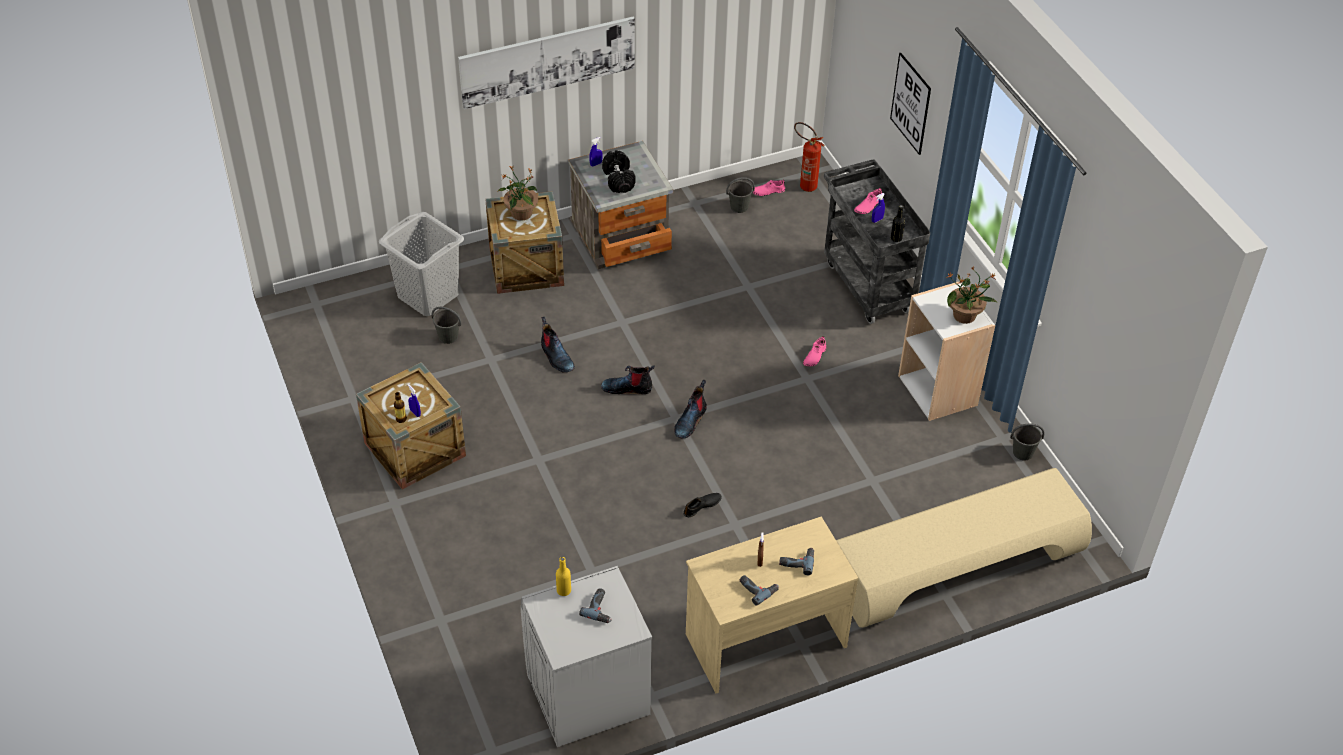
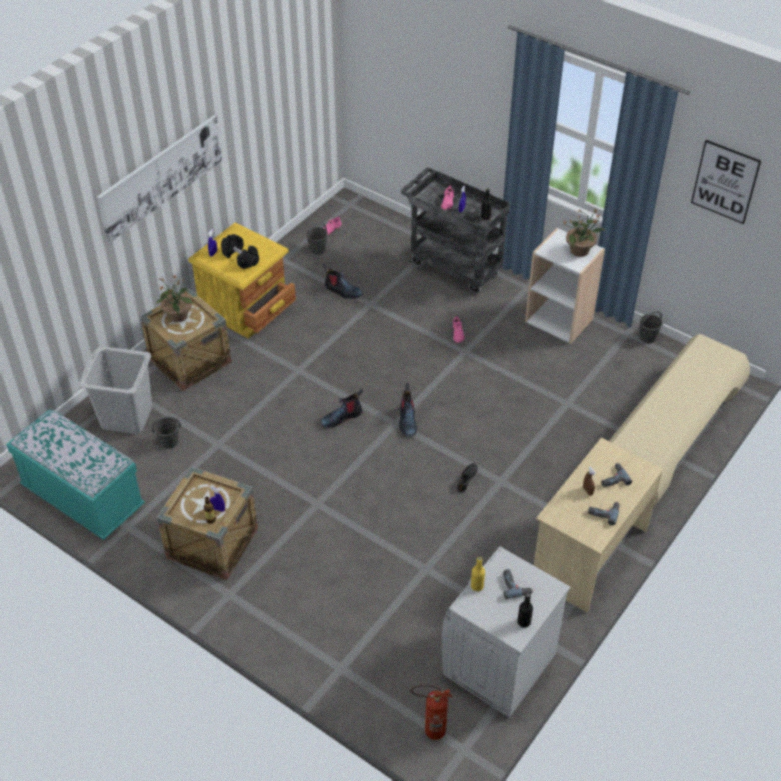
camera: 30 degrees left, 0 degrees up
(334, 353) = (83, 498): none -> turquoise bench
(556, 357) = (268, 419): boot -> boot (342, 291)
(579, 645) = (524, 622): none -> black bottle
(623, 237) = (248, 306): grey nightstand -> yellow nightstand
(804, 185) = (352, 215): fire extinguisher -> fire extinguisher (429, 730)
(910, 103) = (451, 110): picture -> picture (725, 182)

